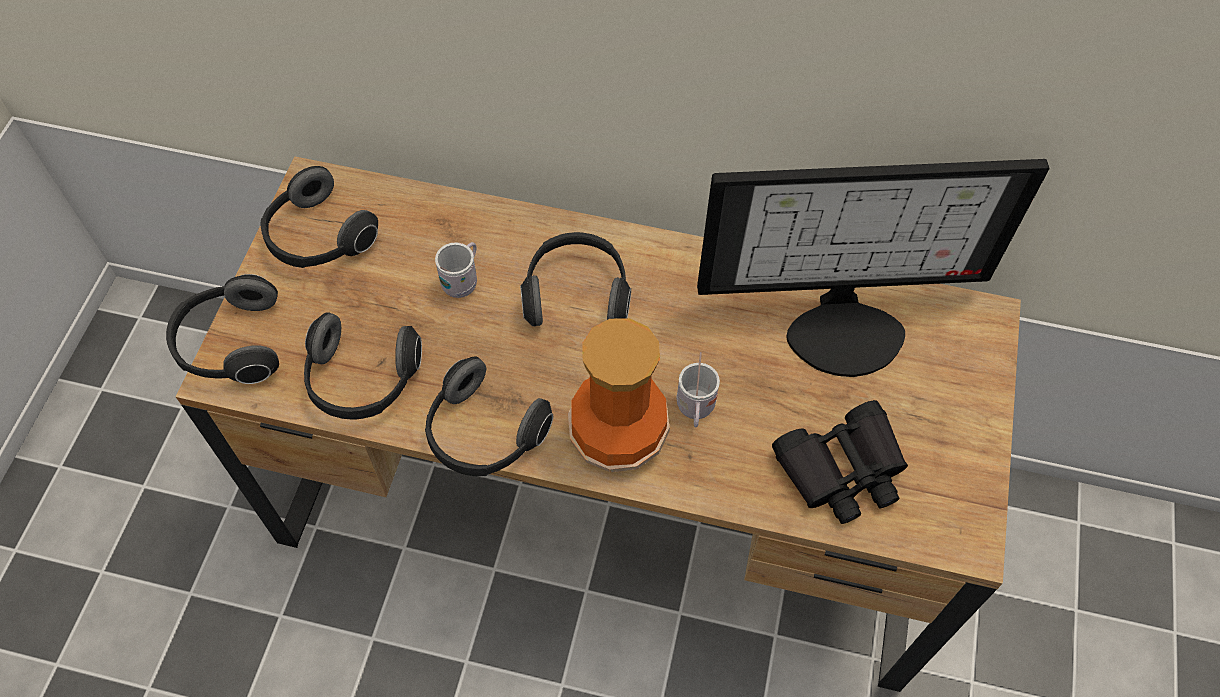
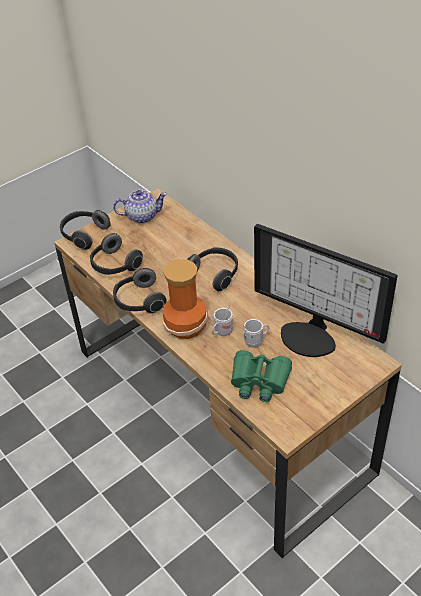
camera: 40 degrees right, 15 degrees down
(318, 238) = (141, 216): headphones -> teapot
(462, 281) = (178, 251): white mug -> white mug (256, 341)
(841, 470) = (259, 381): black binoculars -> green binoculars

